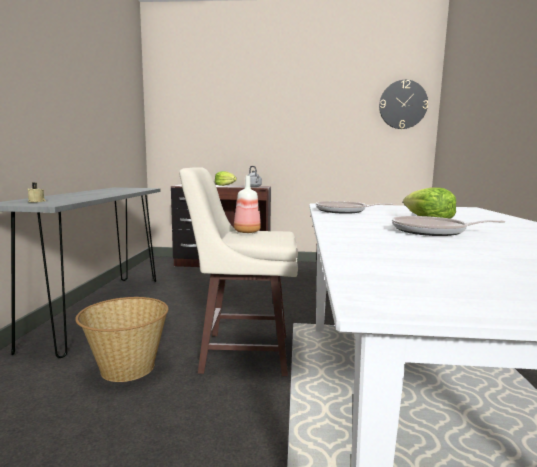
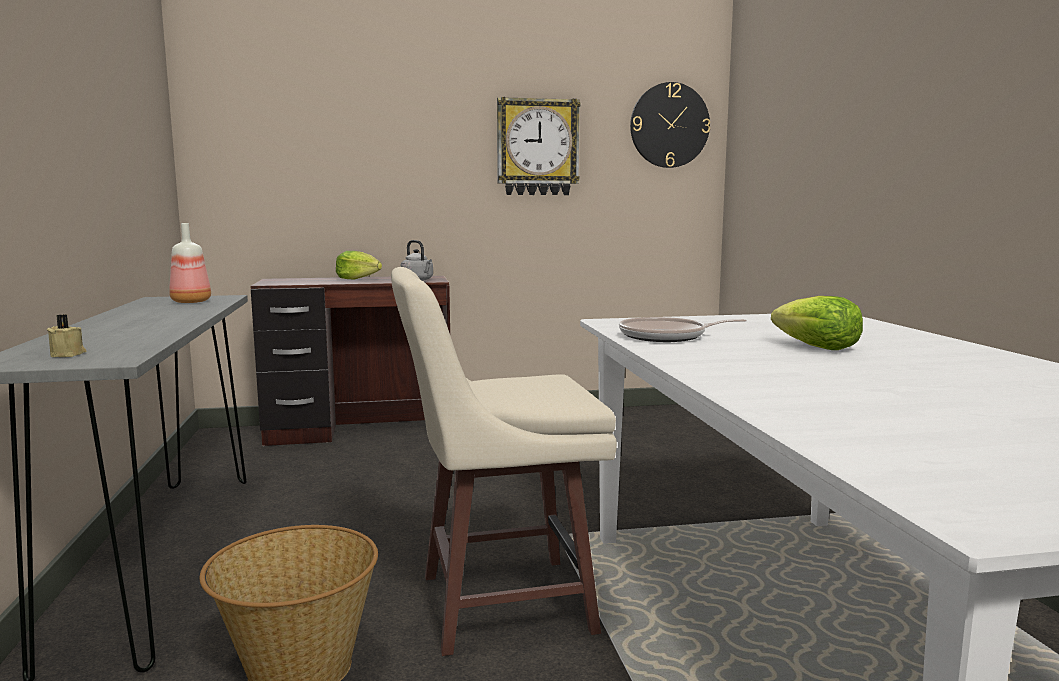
camera: 15 degrees left, 0 degrees up
(248, 232) = (500, 383): bottle -> bottle (192, 302)
(324, 118) = (537, 147): none -> wall clock
(432, 231) = (859, 374): frying pan -> none

